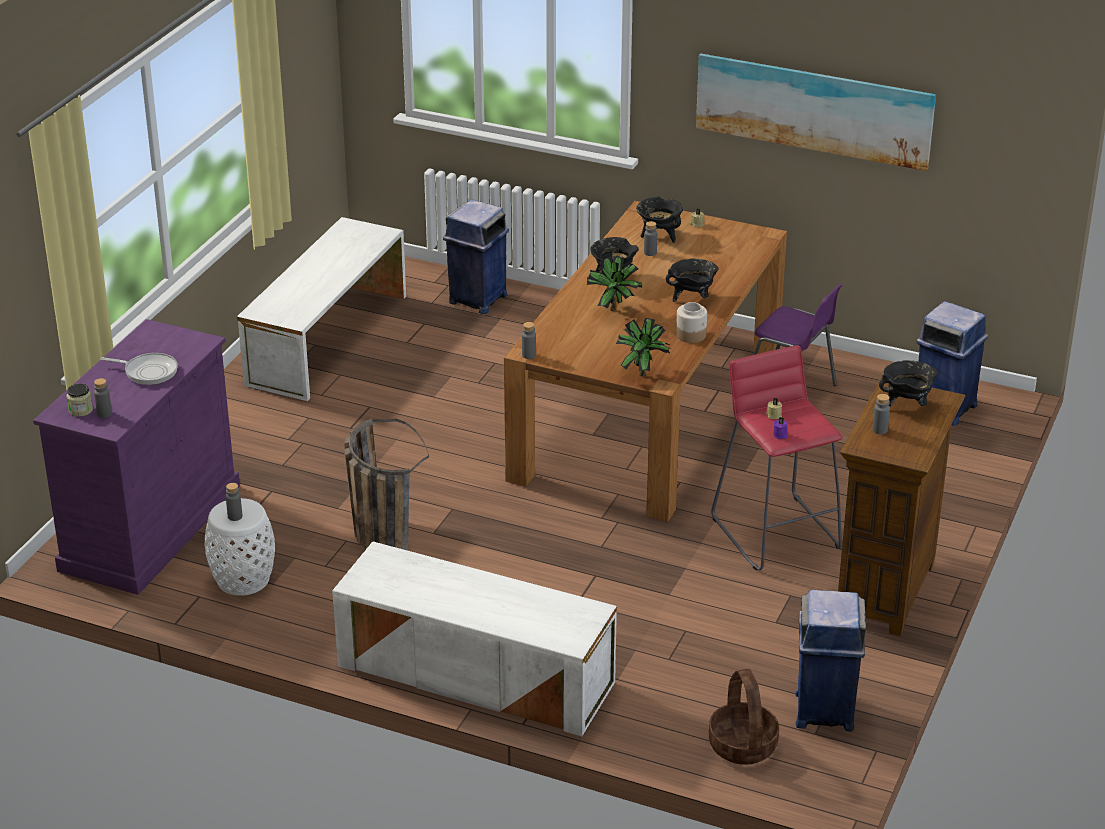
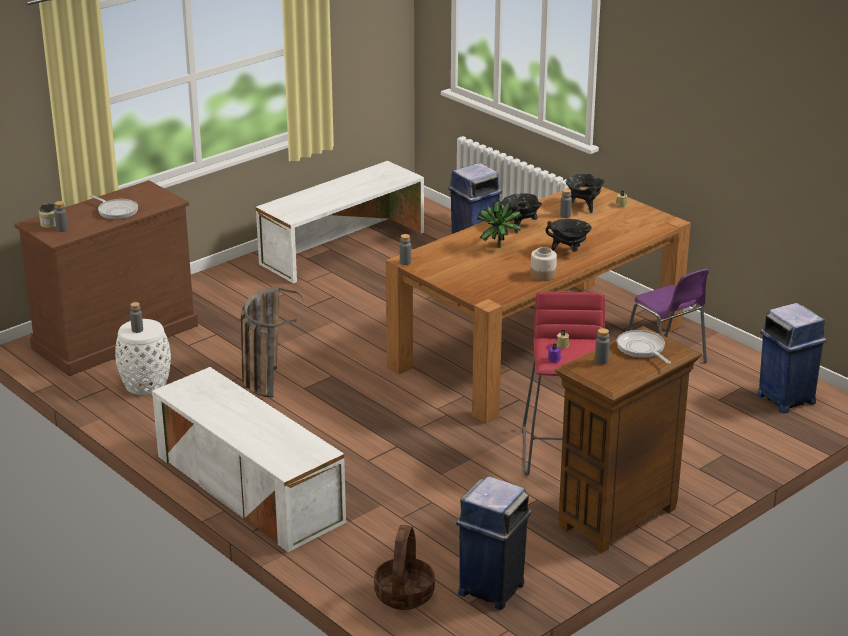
camera: 25 degrees right, 5 degrees down
(150, 527) = (116, 336): purple dresser -> brown dresser
(642, 373) = (479, 292): potted plant -> none
(814, 109) = (720, 119): picture -> none
(906, 405) = (642, 349): black cooking pot -> frying pan

